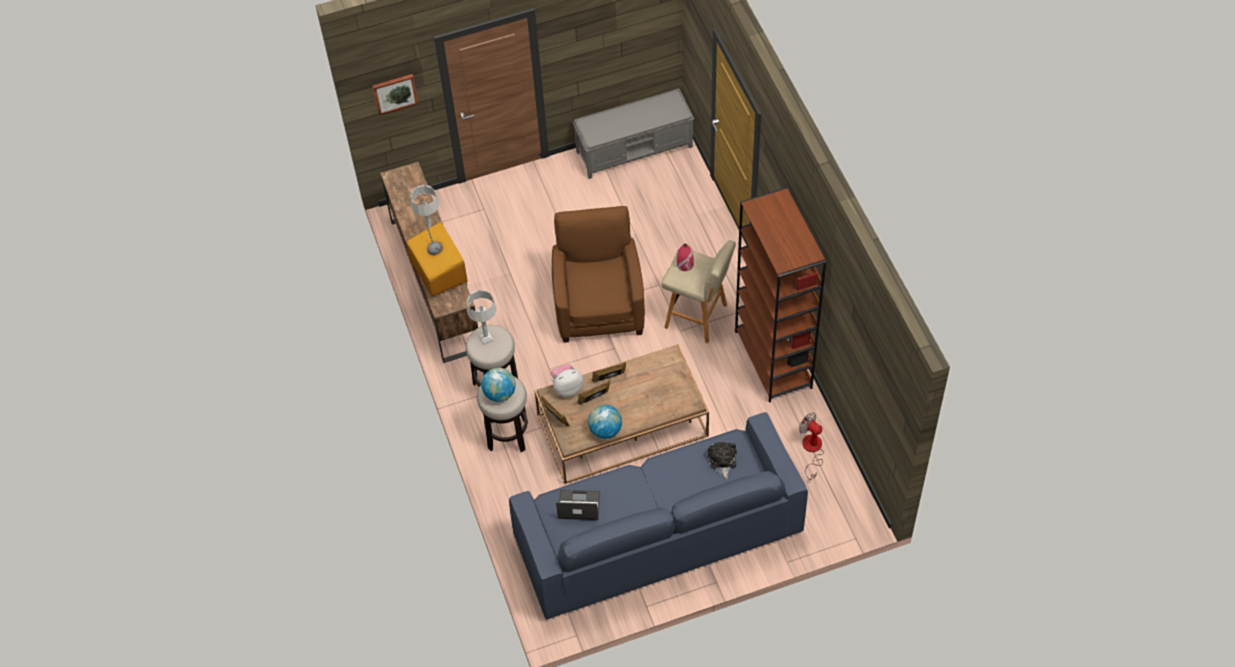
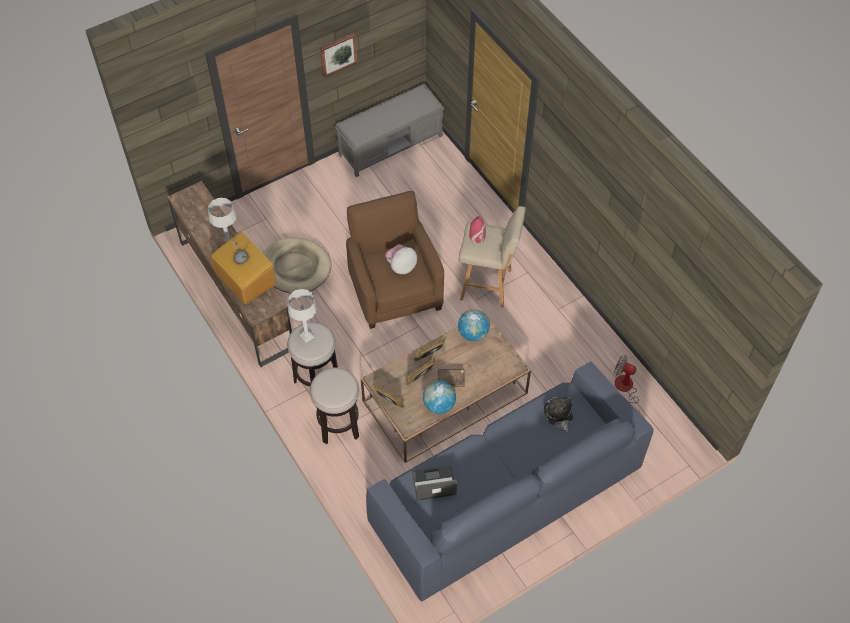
camera: 15 degrees left, 0 degrees up
(395, 93) = (172, 115): picture -> picture (338, 54)
(500, 393) = (333, 387): globe -> globe (473, 333)
(502, 266) = (295, 267): none -> beige dog bed
(567, 387) = (391, 370): plush toy -> plush toy (401, 267)
(624, 406) = (451, 379): none -> brown book
(774, 360) = (567, 312): brown bookcase -> none

